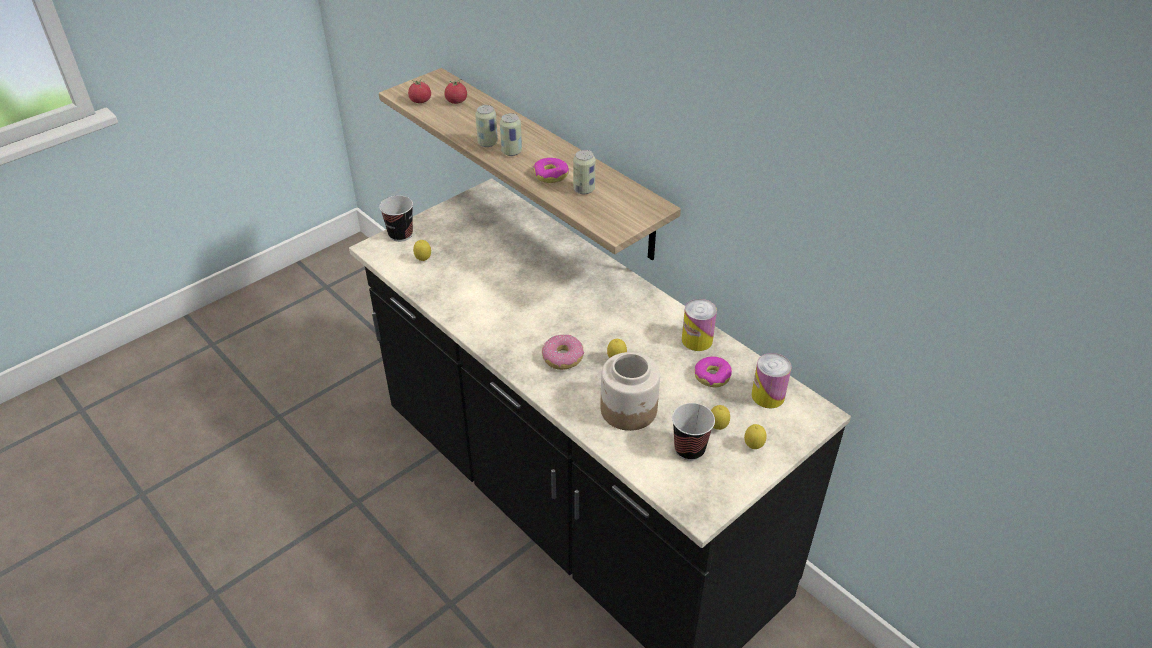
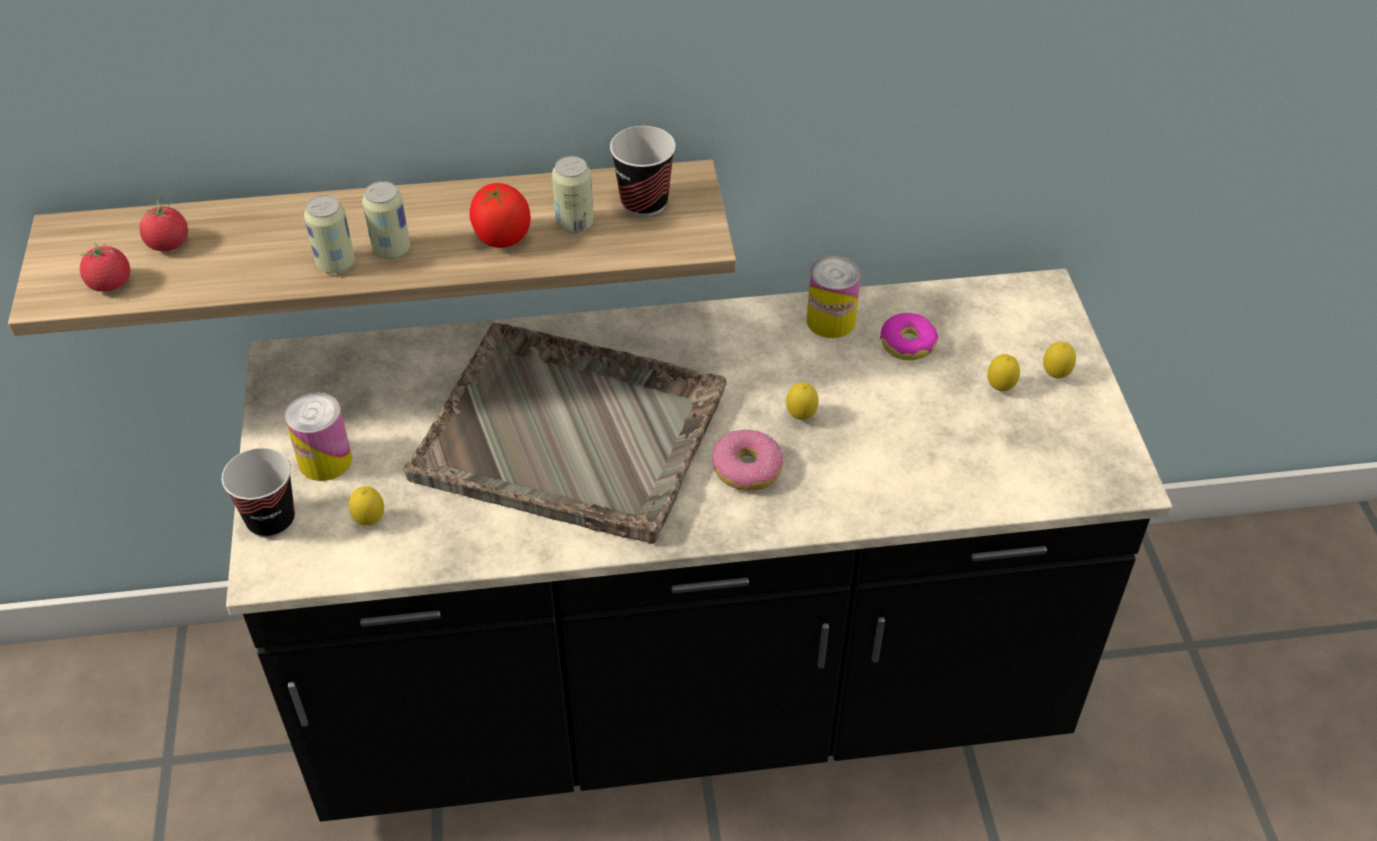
camera: 55 degrees left, 5 degrees up
(528, 292) = (573, 435): none -> grey tray
(551, 175) = (501, 238): donut -> tomato
(629, 410) = (904, 454): jar -> none
(689, 449) = (1017, 435): cup -> cup (644, 203)
(768, 396) = (982, 315): can -> can (325, 460)

